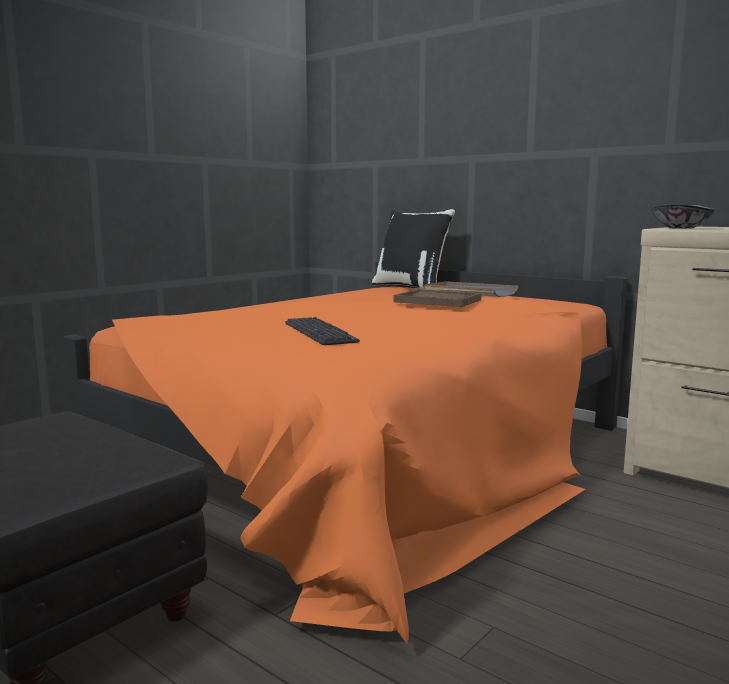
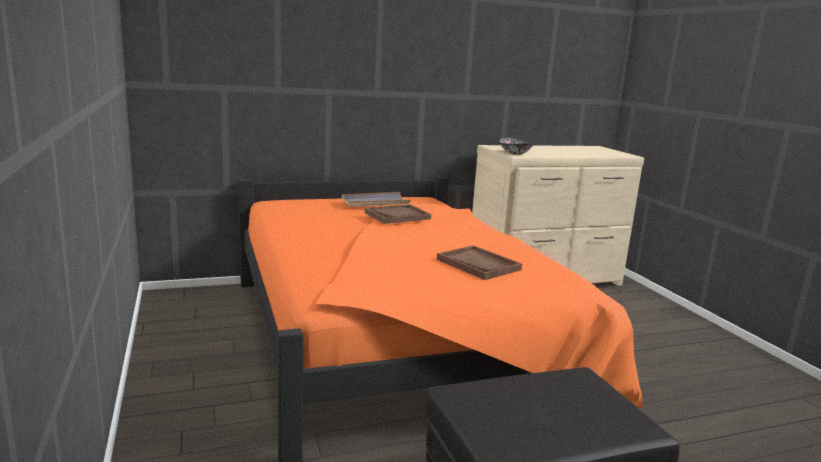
camera: 60 degrees left, 5 degrees up
(319, 332) = (478, 264): keyboard -> brown tray
(412, 287) = (295, 201): black pillow -> none

